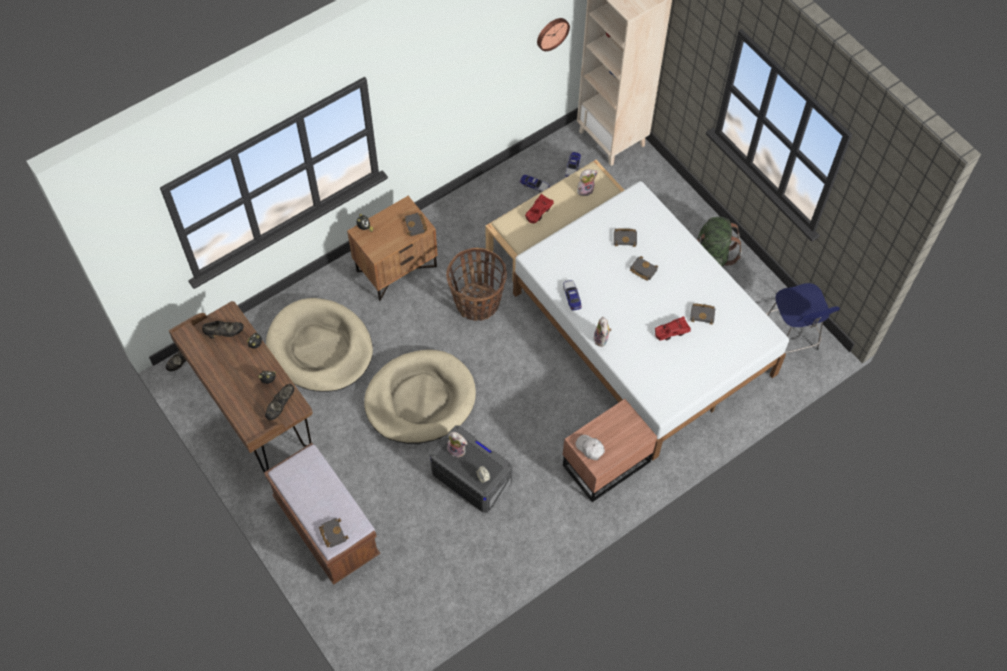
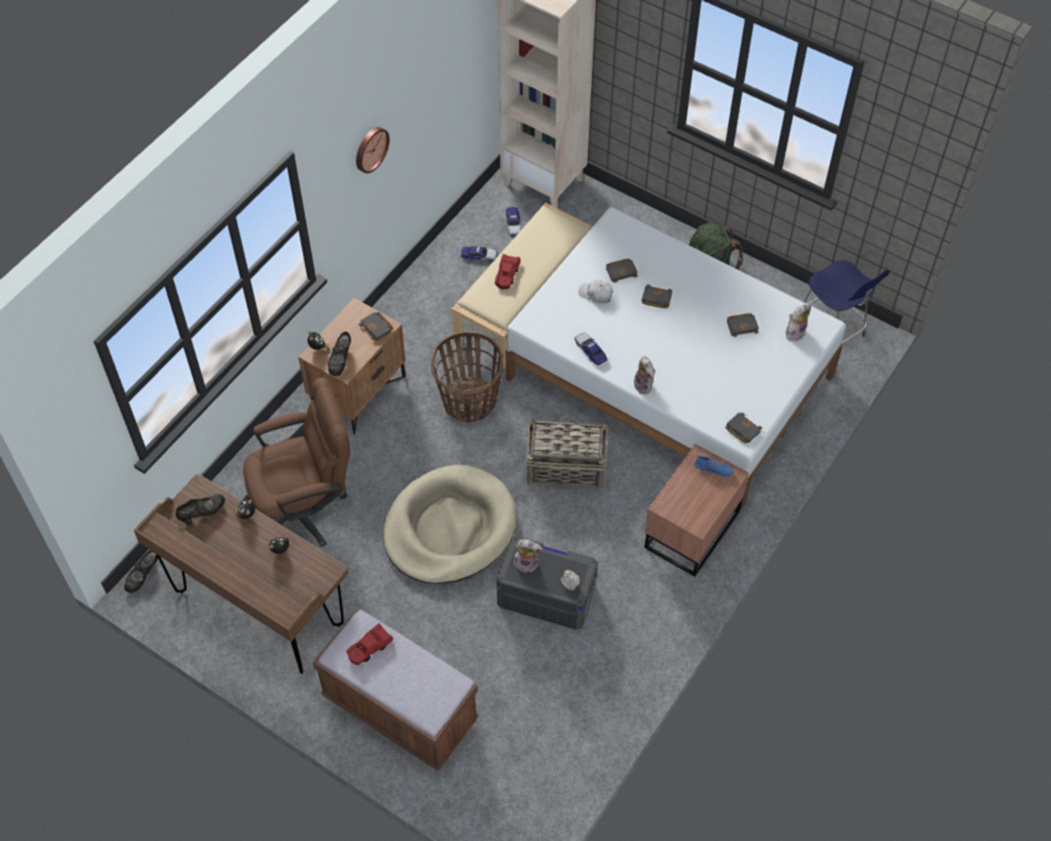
camera: 20 degrees left, 5 degrees down
(280, 406) = (307, 574): black shoe -> black shoe (340, 361)
(320, 348) = (306, 508): beige dog bed -> brown office chair
(332, 533) = (427, 703): black book -> black book (741, 429)
(528, 380) = (564, 467): none -> basket
(552, 33) = (464, 64): wall clock -> wall clock (370, 149)
(585, 189) = (549, 236): plush toy -> plush toy (794, 332)
(590, 448) = (681, 510): white cap -> white cap (596, 294)
(630, 424) = (713, 469): none -> blue shoe
(671, 331) = (716, 354): red toy car -> red toy car (369, 647)

